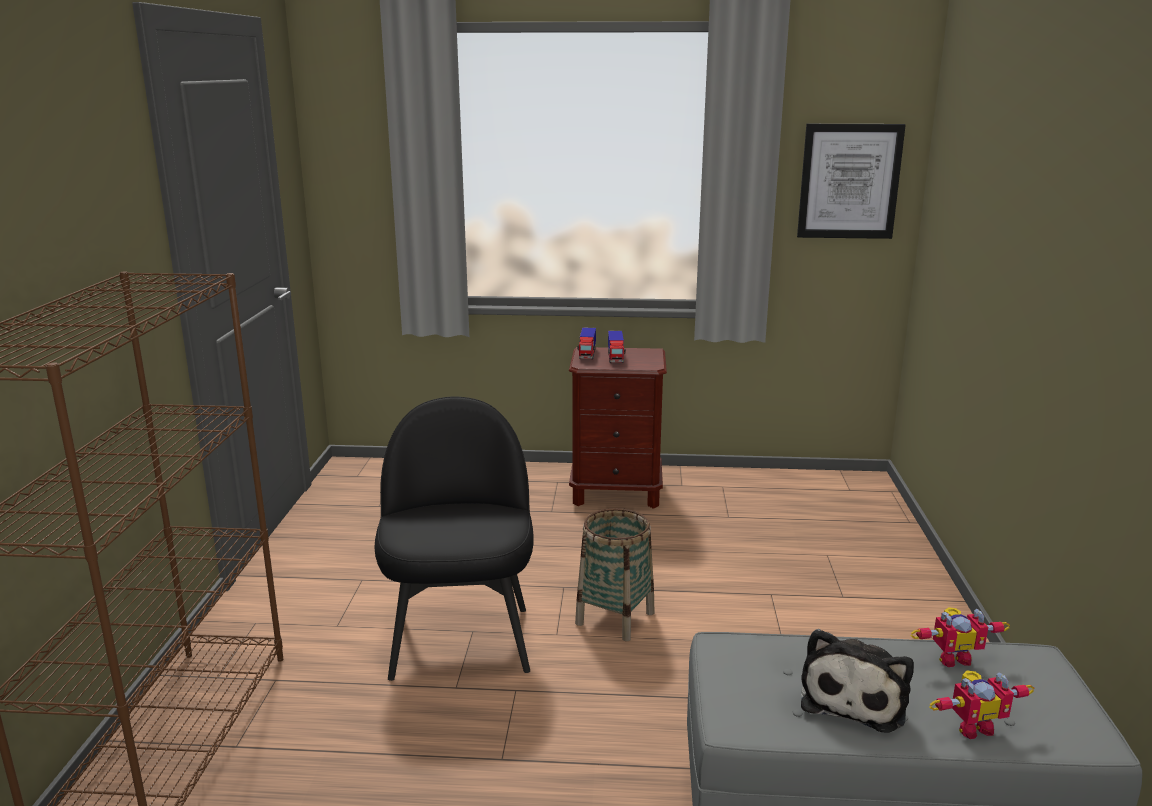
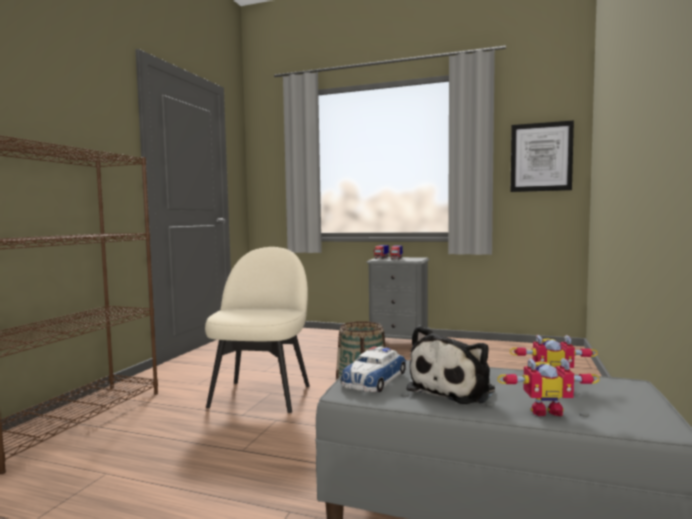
camera: 15 degrees right, 15 degrees down
(461, 639) = (262, 395): black chair -> beige chair
(616, 493) = (398, 345): brown nightstand -> grey nightstand
(747, 688) = (374, 379): none -> toy car

